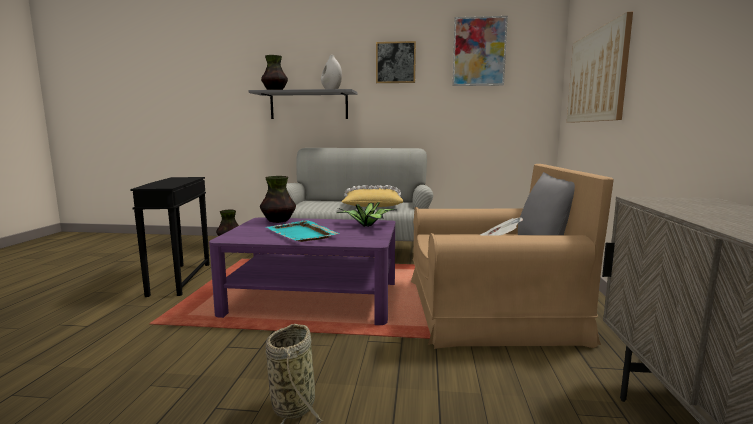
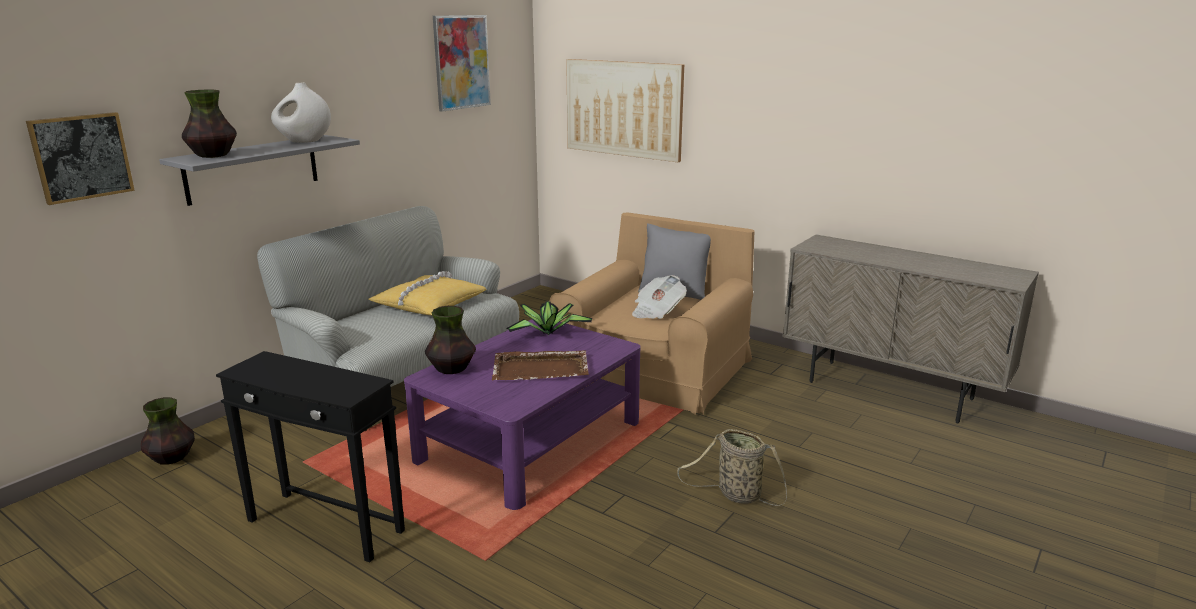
camera: 60 degrees left, 10 degrees up
(301, 234) = (541, 369): turquoise tray -> brown tray
(395, 62) = (371, 83): picture -> picture (81, 157)

